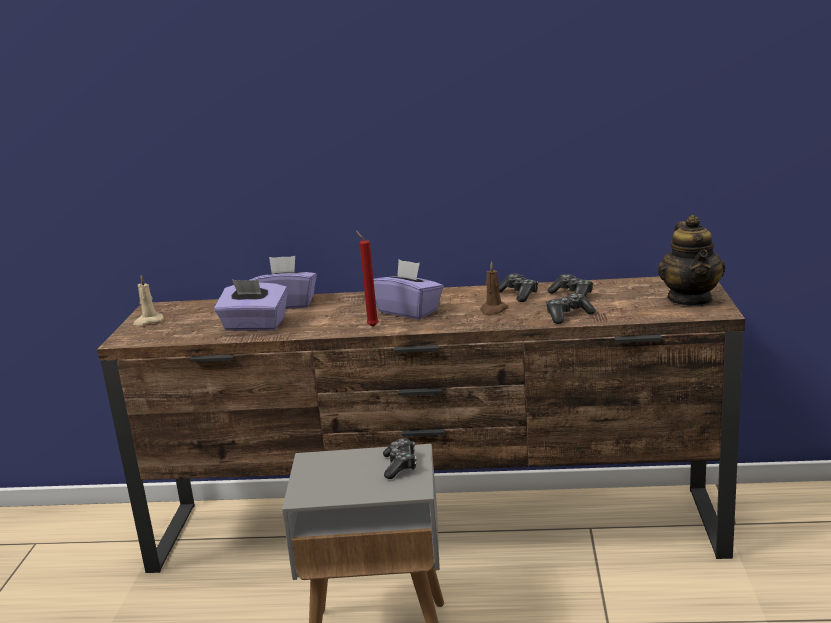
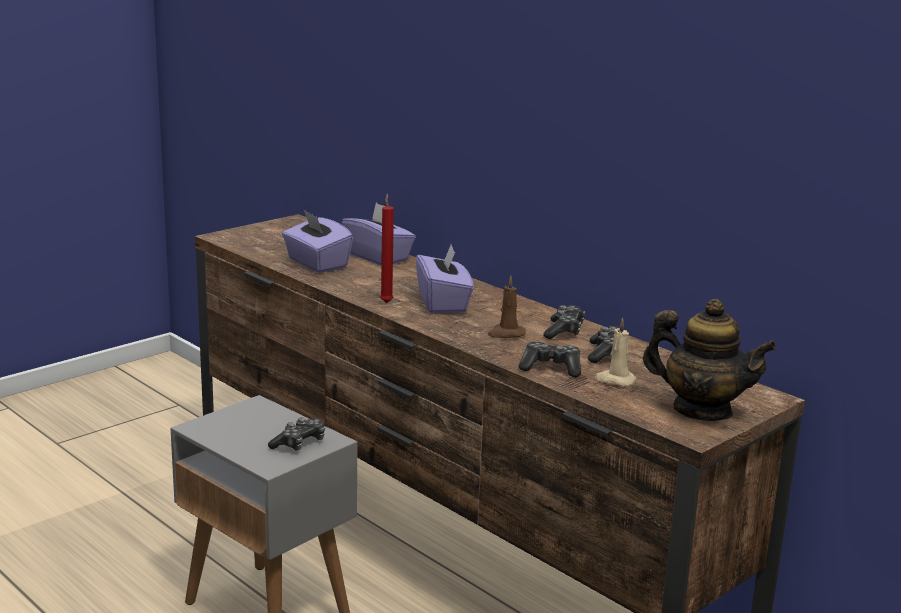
camera: 40 degrees right, 0 degrees up
(148, 321) = (266, 229): beige candle -> beige candle (615, 380)
(690, 299) = (702, 410): teapot -> teapot turned 105 degrees counterclockwise

